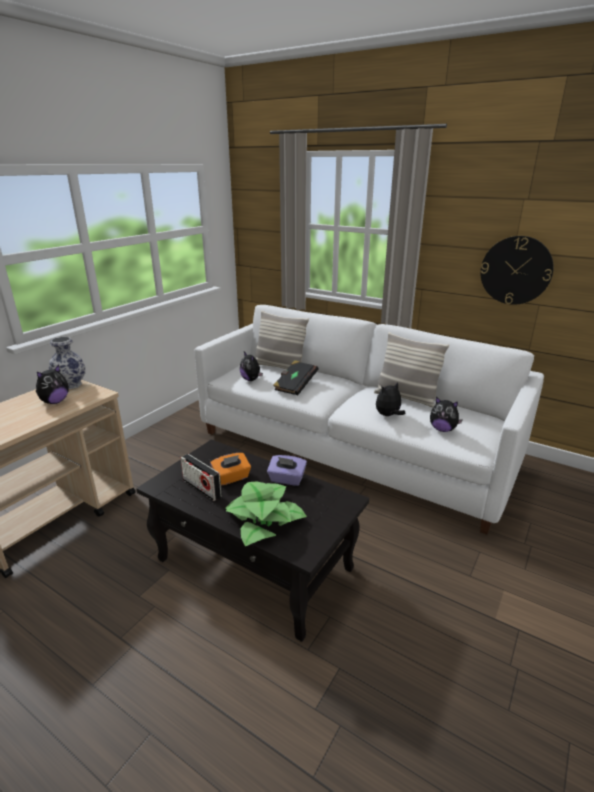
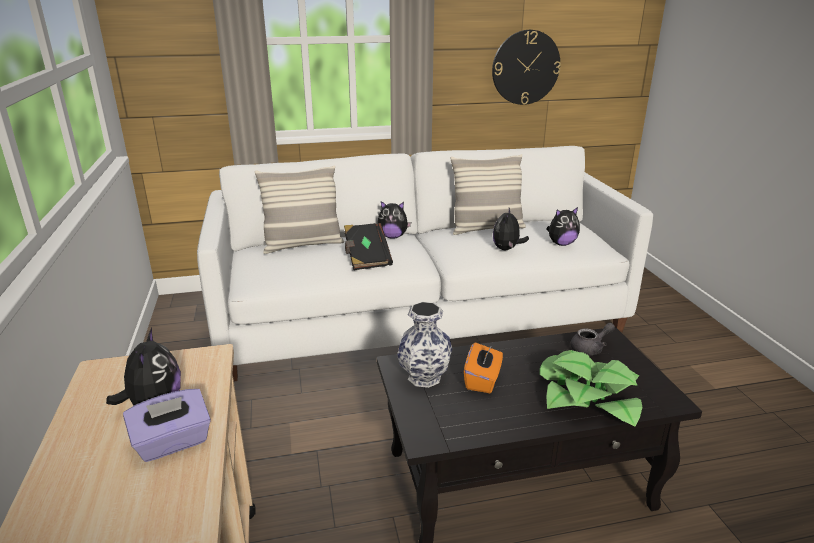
camera: 45 degrees left, 0 degrees up
(71, 384) = (119, 371): vase -> vase (423, 376)
(202, 488) = (477, 408): radio -> none
(251, 379) = (297, 271): plush toy -> plush toy (393, 236)
(286, 479) = (530, 350): purple tissue box -> purple tissue box (173, 442)
(323, 499) = (590, 348): none -> grey teapot

